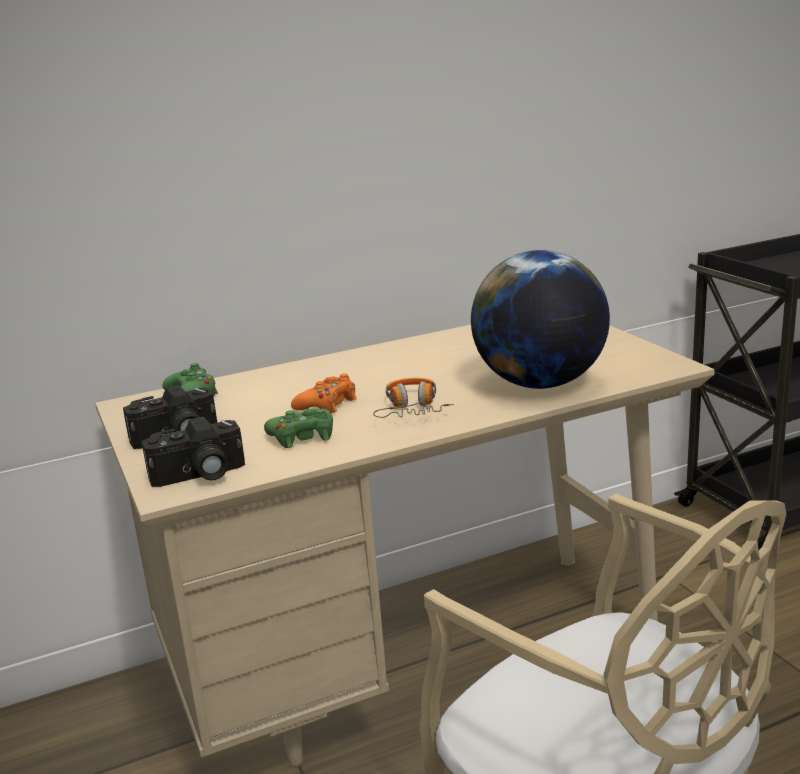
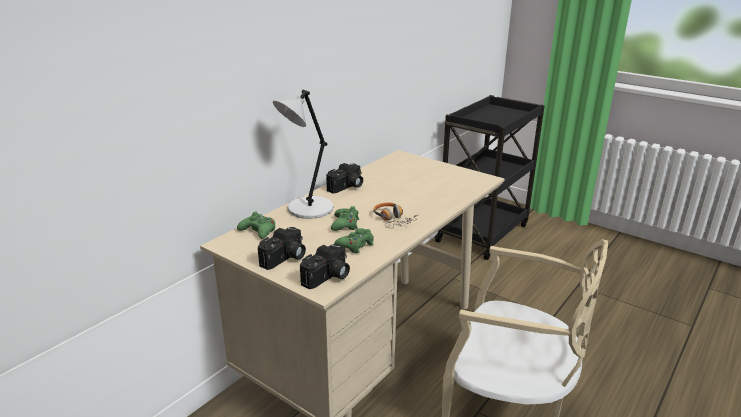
camera: 30 degrees left, 5 degrees up
(300, 375) = (308, 209): none -> grey table lamp
(327, 404) = (345, 224): orange game controller -> green game controller
(401, 352) = (347, 187): none -> camera
(540, 384) = (438, 197): globe -> none

